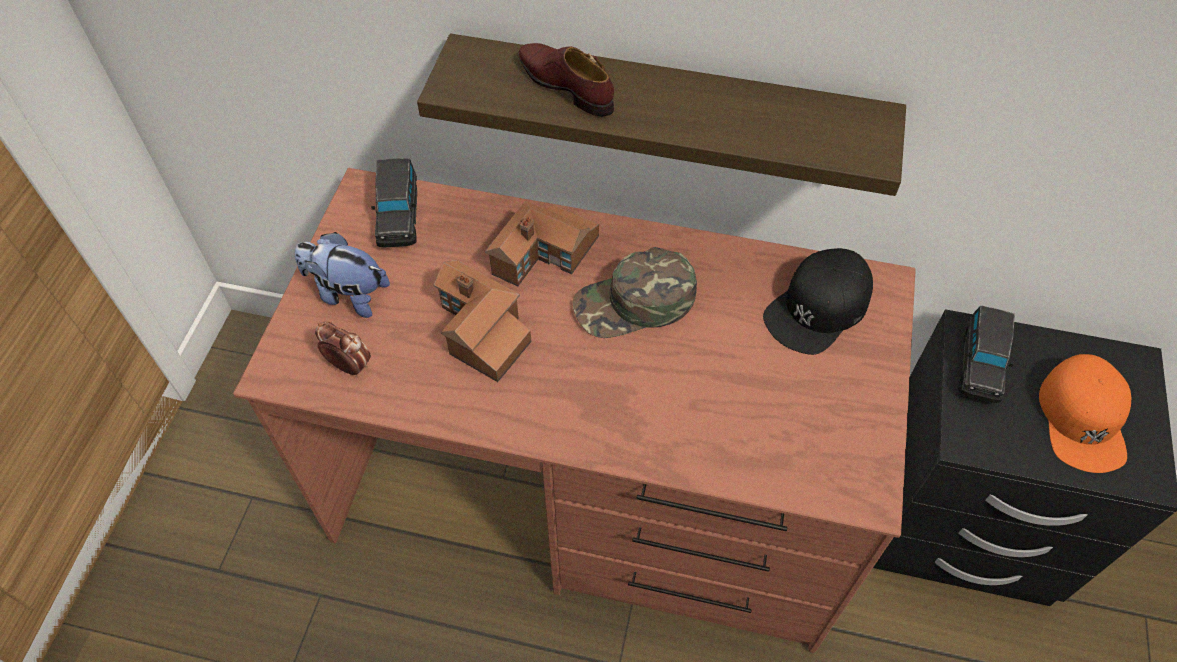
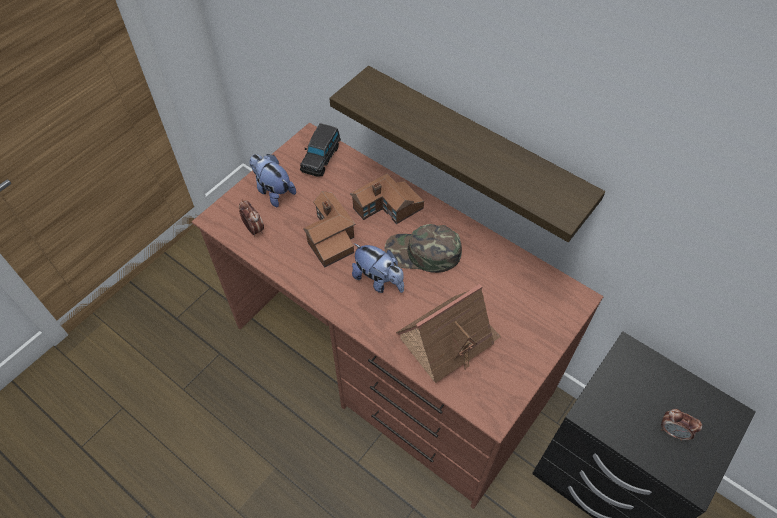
camera: 25 degrees right, 0 degrees up
(566, 85) = (413, 114): brown shoe -> none
(593, 369) = (378, 280): none -> plush toy
(744, 415) = (448, 339): none -> toy house
(818, 308) = (528, 296): black cap -> none
(980, 364) = (625, 372): black toy car -> none
(1082, 419) = (673, 431): orange cap -> alarm clock

